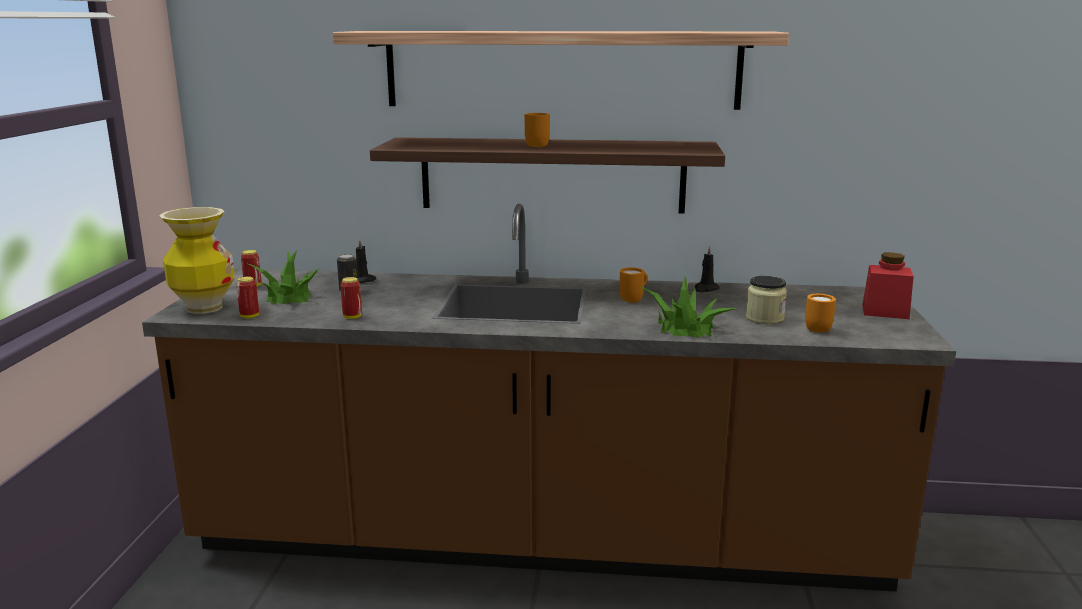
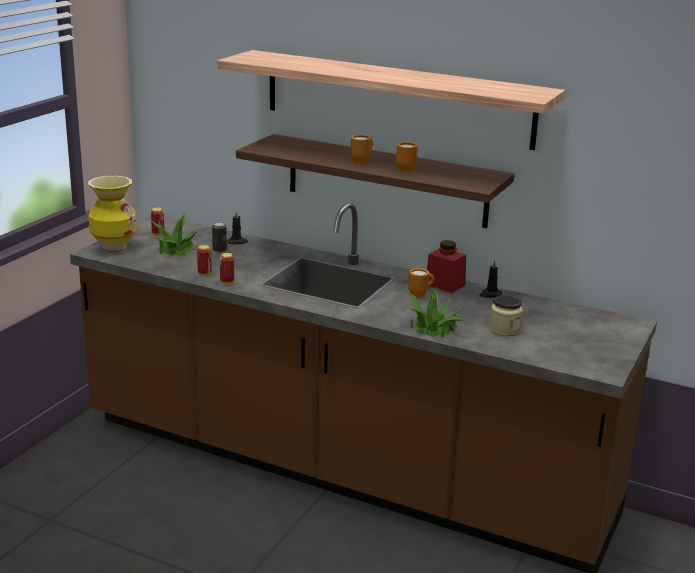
camera: 20 degrees right, 5 degrees up
(249, 316) = (138, 261): can -> can (227, 282)
(817, 329) = (534, 347): orange mug -> orange mug (407, 169)
(885, 312) = (613, 342): red jar -> red jar (445, 284)

